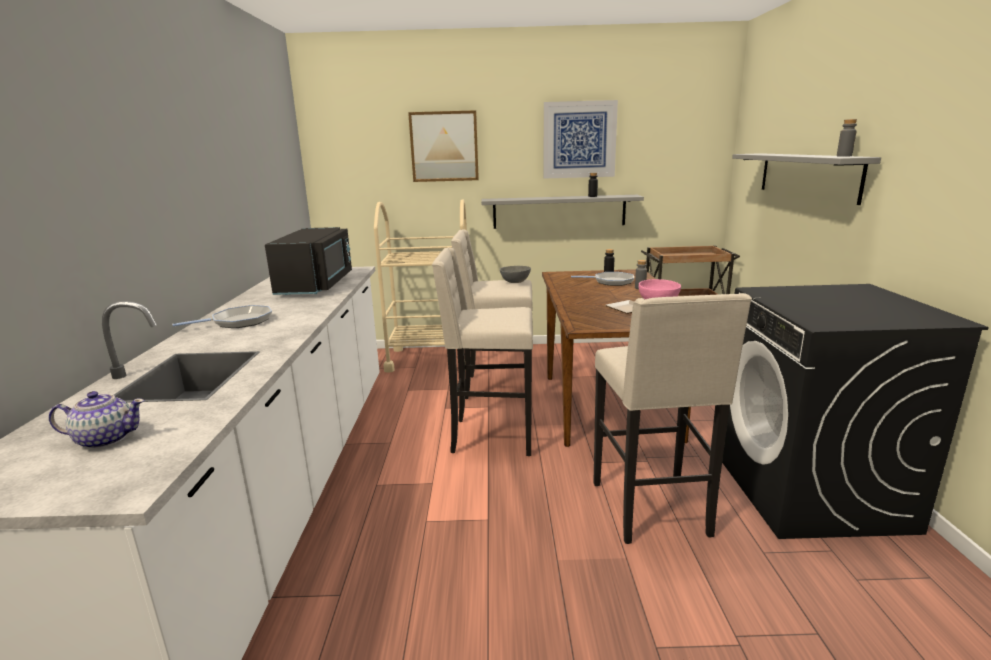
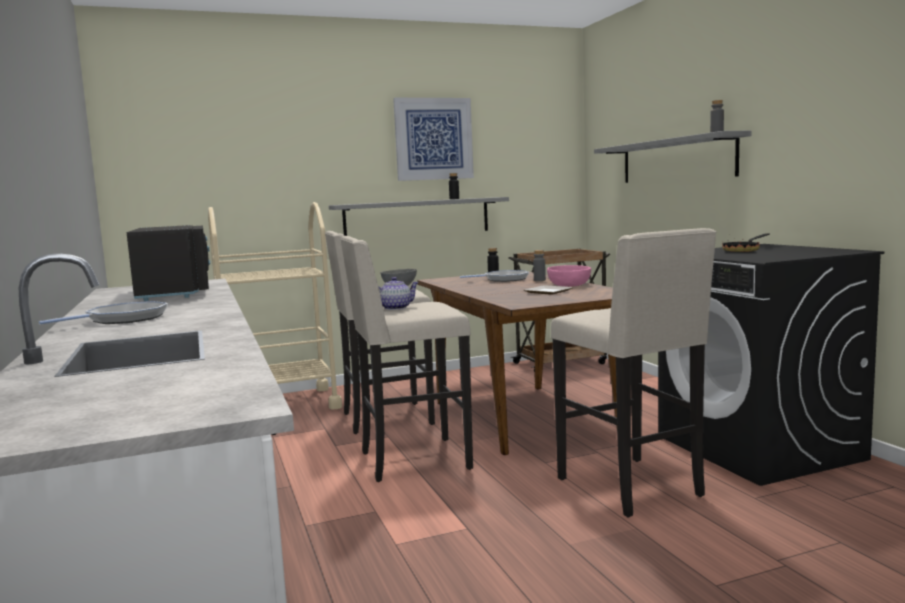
camera: 20 degrees left, 10 degrees down
(105, 439) = (125, 391): teapot -> teapot (395, 308)
(444, 146) = (282, 145): picture -> none
(826, 298) = (744, 250): none -> frying pan

